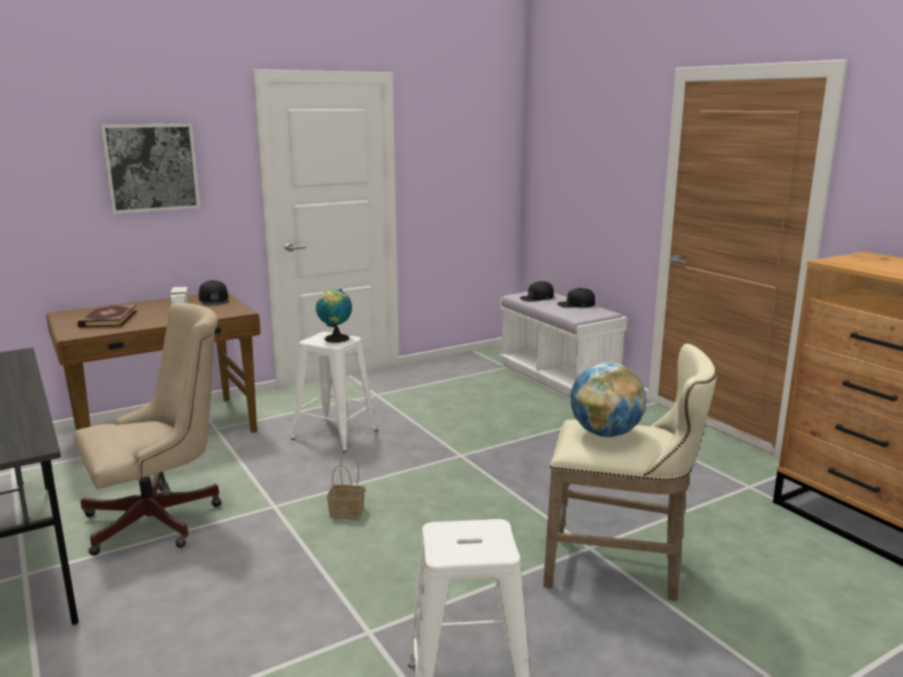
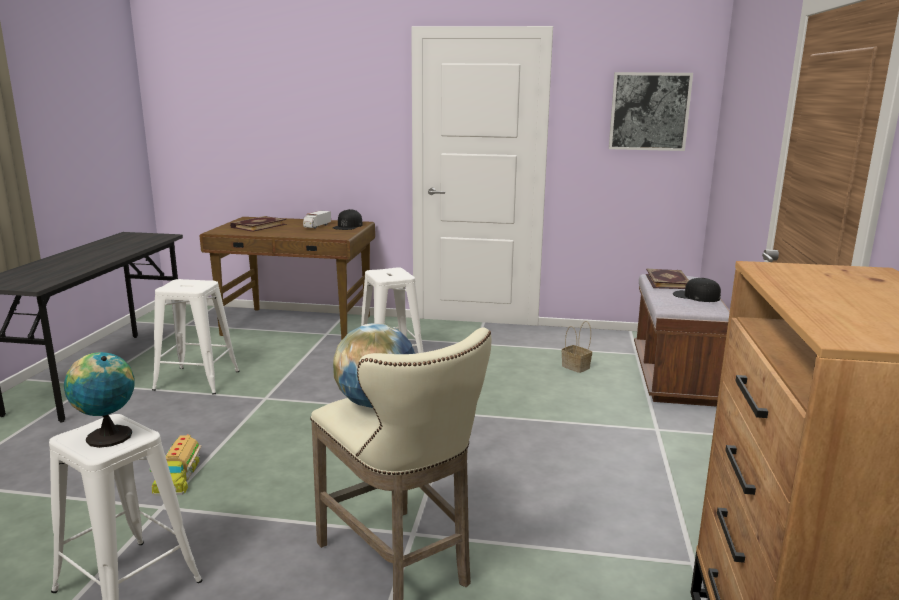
camera: 40 degrees right, 0 degrees up
(151, 167) = (322, 110): picture -> picture (649, 111)
(161, 519) = (197, 380): beige office chair -> white stool
(328, 602) = (178, 475): none -> toy truck
(334, 339) = (392, 274): globe -> globe (107, 436)
(348, 512) = (298, 422): basket -> basket (576, 367)
(537, 297) = (668, 281): black cap -> book
(557, 376) = (675, 377): white bench -> brown bench

